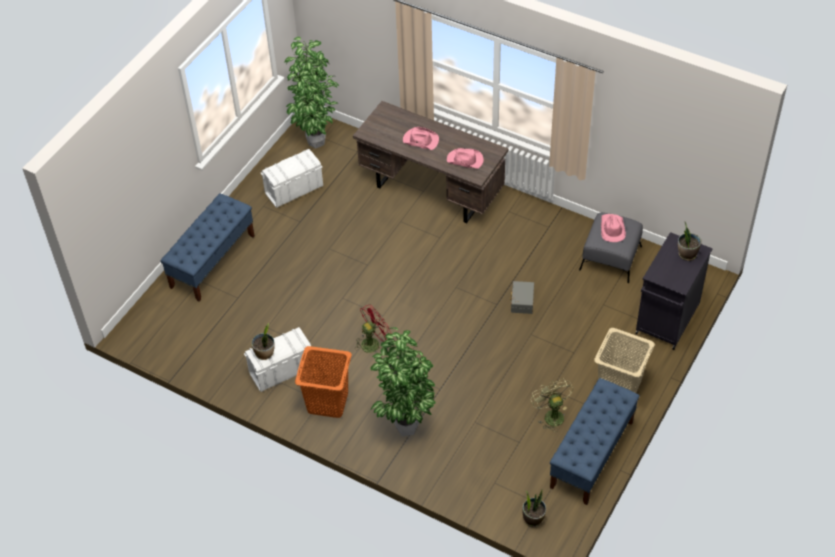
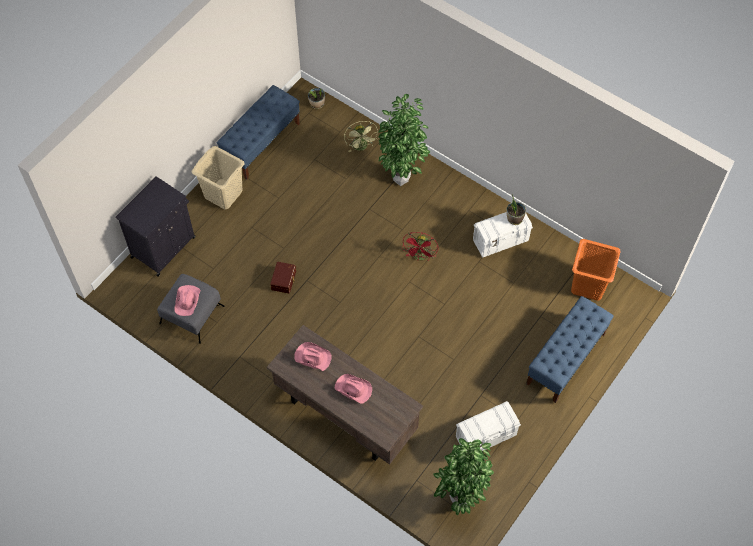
camera: 175 degrees left, 10 degrees up
(328, 402) = (462, 208): orange laundry basket -> orange laundry basket (588, 284)
(373, 342) = (420, 257): red fan -> red fan turned 45 degrees counterclockwise
(521, 301) = (284, 280): grey storage box -> brown storage box
(551, 415) = (284, 177): green fan -> green fan (361, 147)
(687, 254) = (139, 213): potted plant -> none

